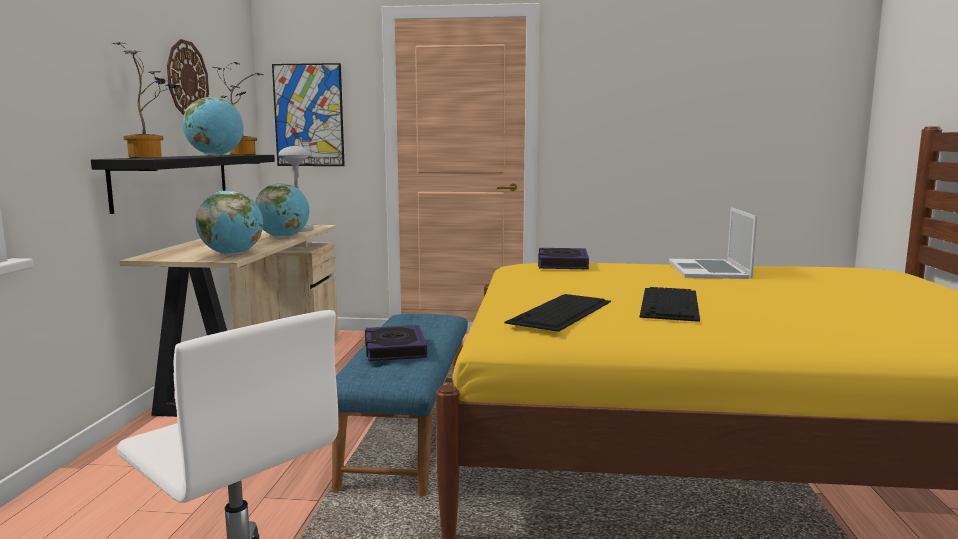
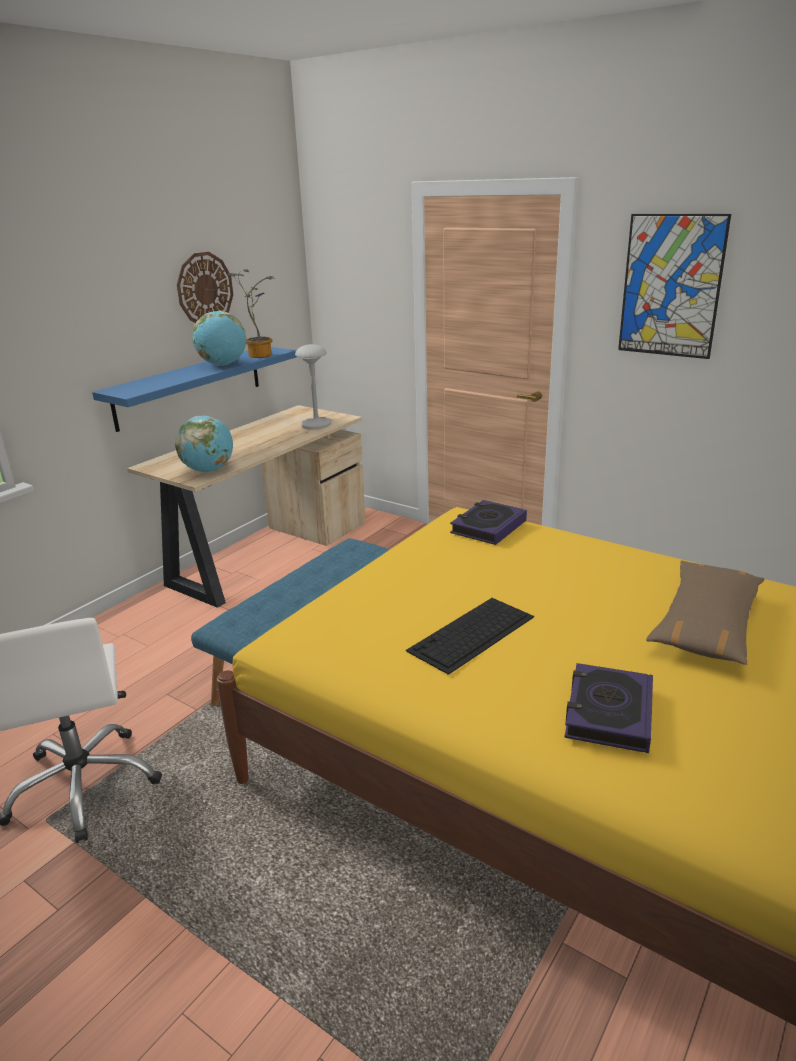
camera: 30 degrees right, 15 degrees up
(150, 157) = (146, 383): potted plant -> none
(173, 180) = (190, 386): black shelf -> blue shelf
(283, 237) = (285, 440): globe -> none
(308, 115) = (348, 298): picture -> picture (671, 286)
(394, 349) = (286, 594): book -> book (608, 713)
(561, 312) = (355, 622): keyboard -> none
(709, 270) = (623, 573): laptop -> none
(809, 281) = (706, 624): none -> brown pillow

